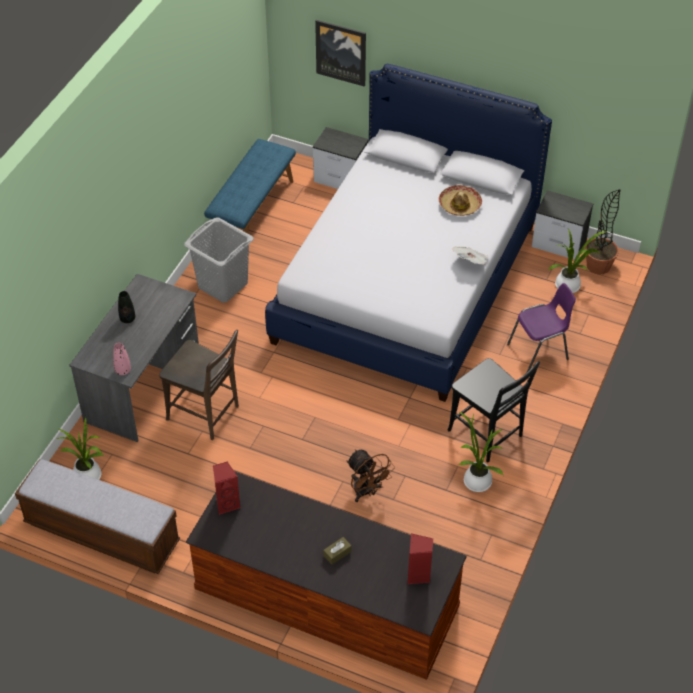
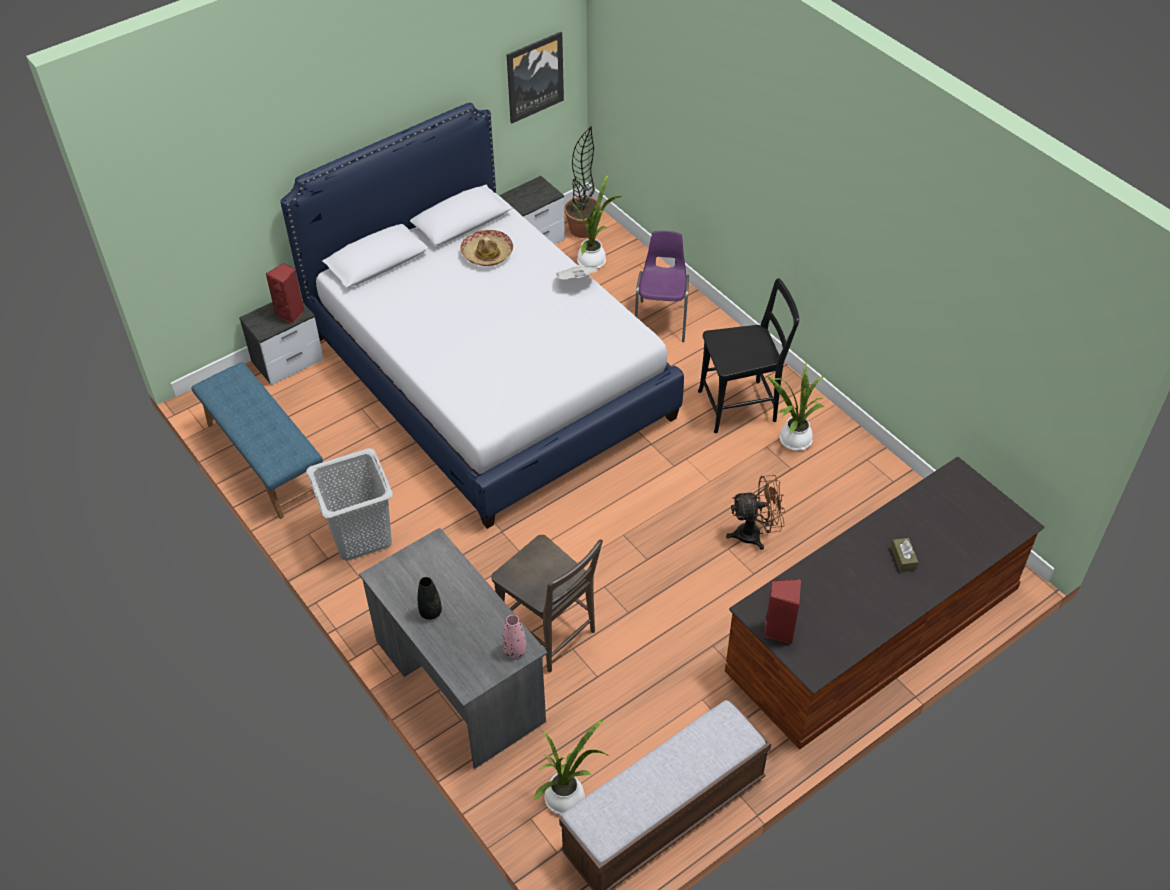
camera: 60 degrees left, 0 degrees up
(206, 414) = (550, 634): brown chair -> brown chair turned 75 degrees clockwise
(341, 52) = (231, 207): picture -> picture (534, 77)
(418, 575) = (965, 503): red speaker -> red speaker (291, 314)

